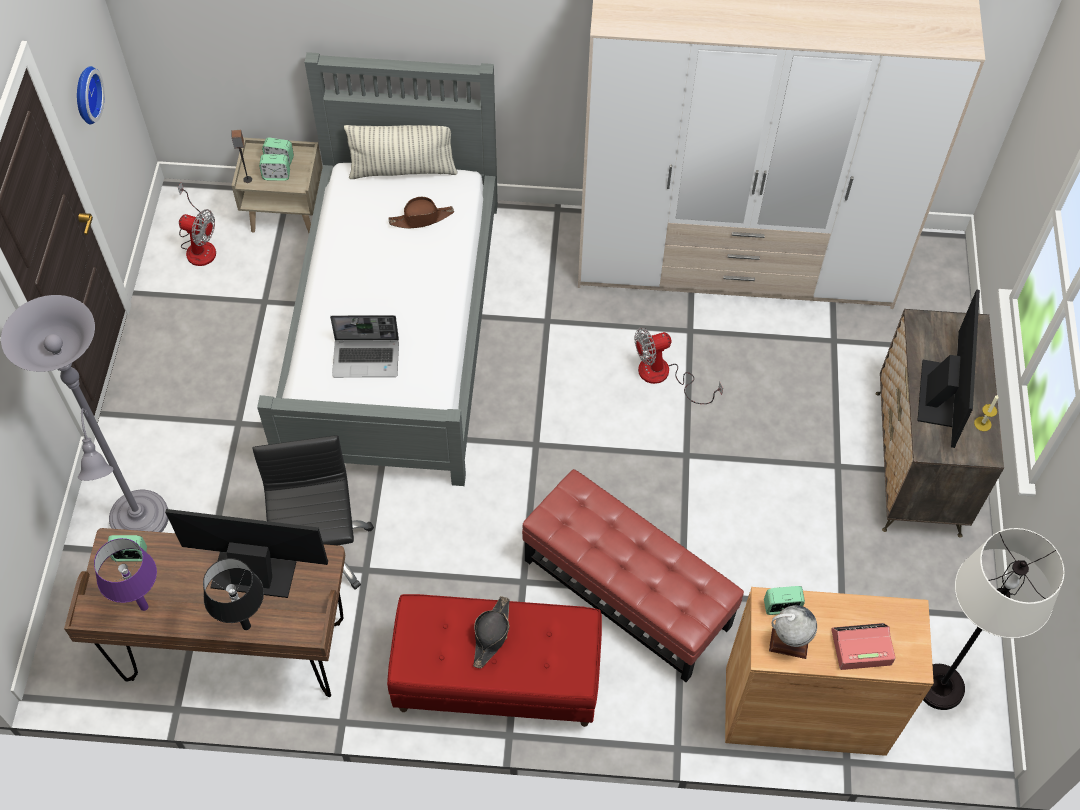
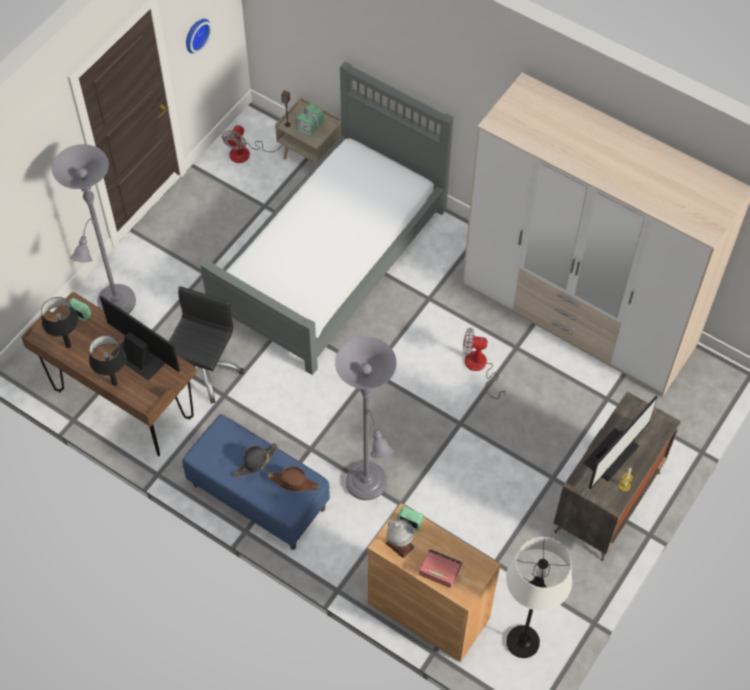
camera: 30 degrees right, 0 degrees up
(144, 607) = (68, 346): purple table lamp -> black table lamp
(199, 245) = (247, 153): fan -> fan turned 60 degrees clockwise
(367, 358) = (288, 267): laptop -> none
(403, 170) = (385, 160): pillow -> none
(421, 218) = (376, 196): brown hat -> brown hat (293, 482)
(496, 680) = (258, 497): red bench -> blue bench
(627, 592) = (368, 486): red ottoman -> grey floor lamp

